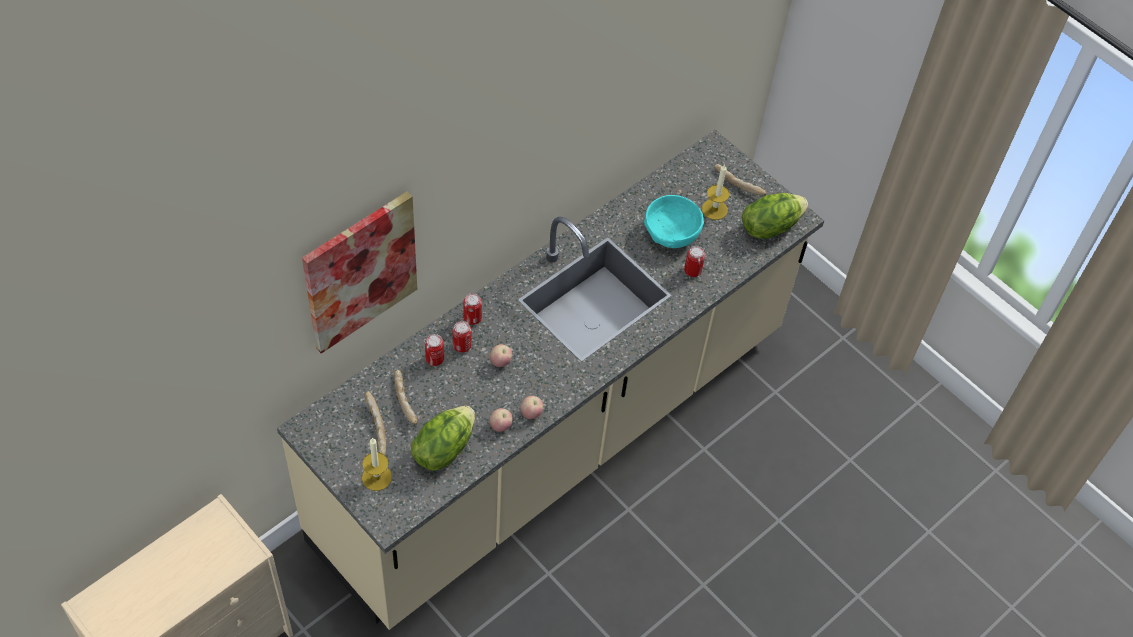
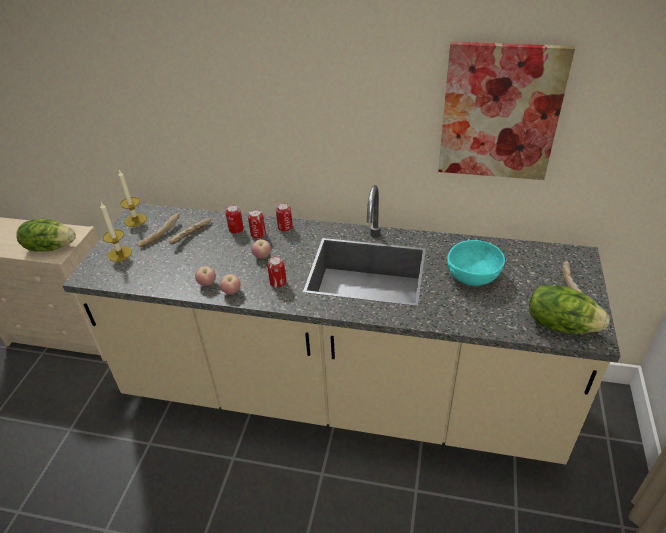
camera: 60 degrees right, 15 degrees down
(360, 271) = (193, 106): picture -> picture (500, 112)
(443, 448) = (166, 268): lettuce -> lettuce (50, 247)
(692, 271) = (455, 304): can -> can (278, 283)
(714, 209) = (527, 285): candle -> candle (135, 220)

